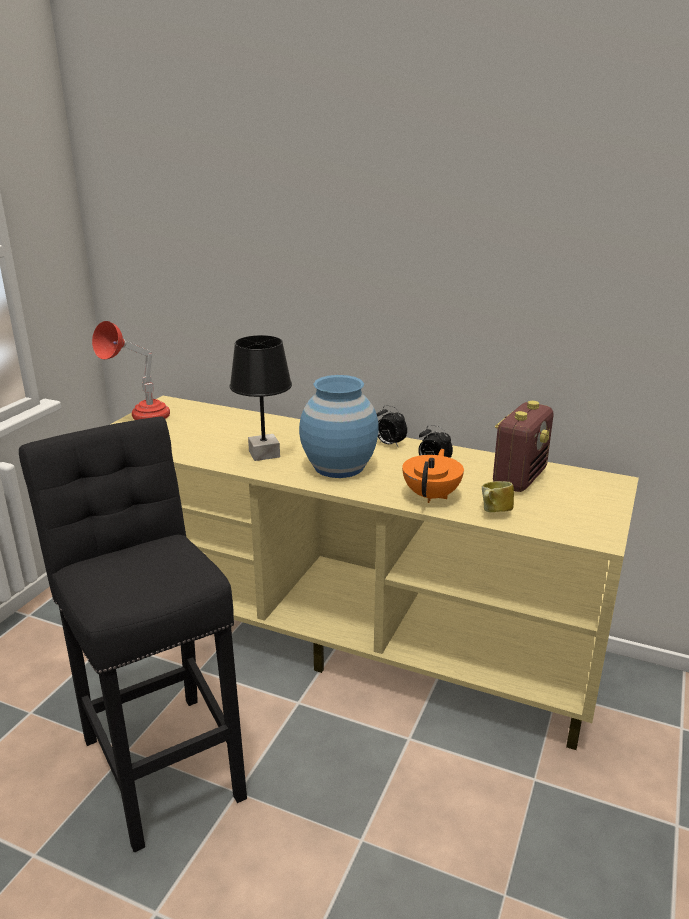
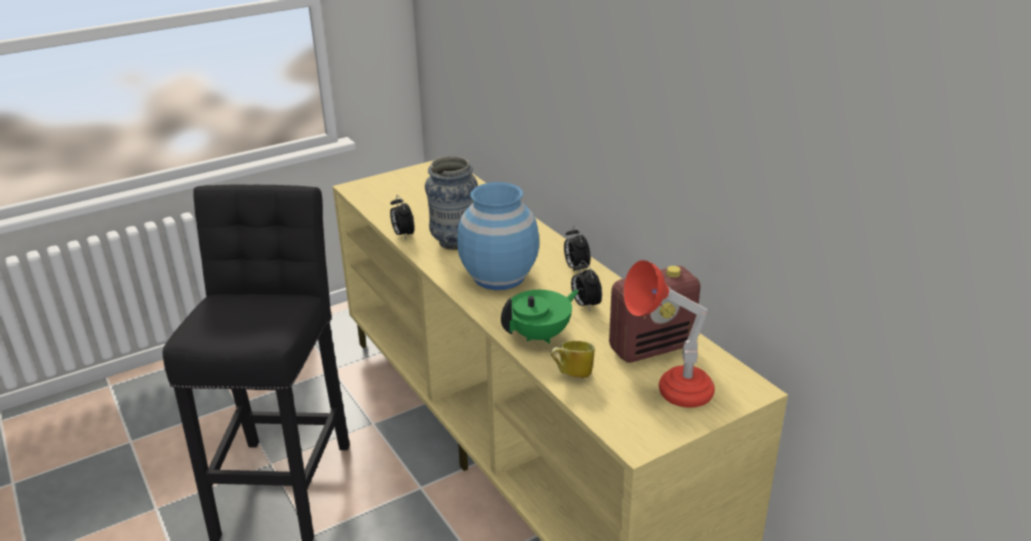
camera: 35 degrees right, 5 degrees up
(140, 419) = (402, 176): red table lamp -> red table lamp (669, 392)
(208, 460) = (403, 235): none -> alarm clock
(264, 454) = (454, 242): black table lamp -> vase
(432, 495) = (540, 335): orange teapot -> green teapot

